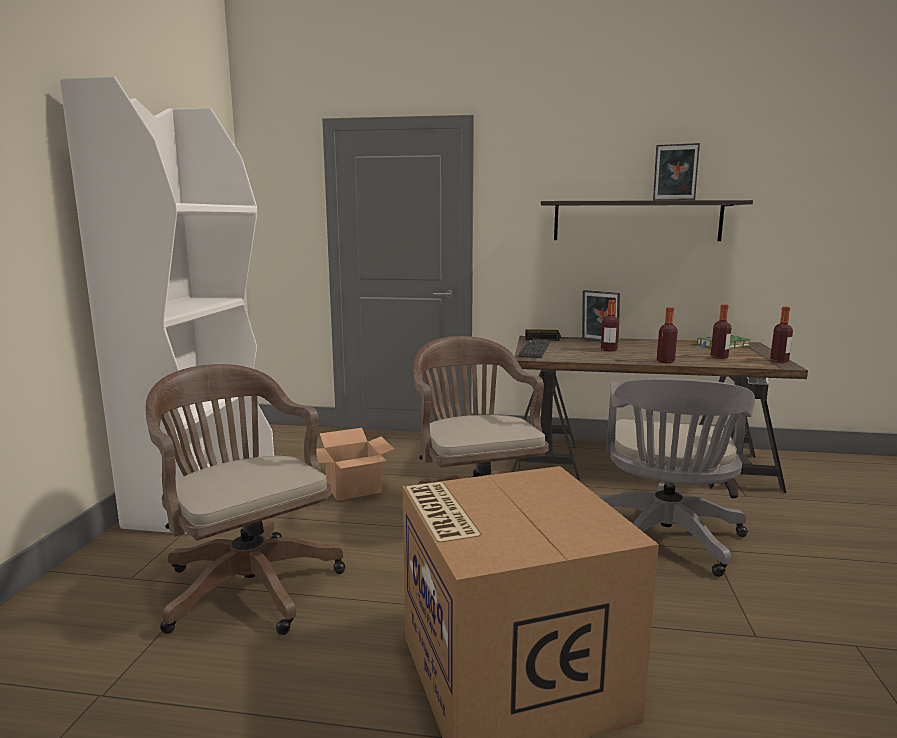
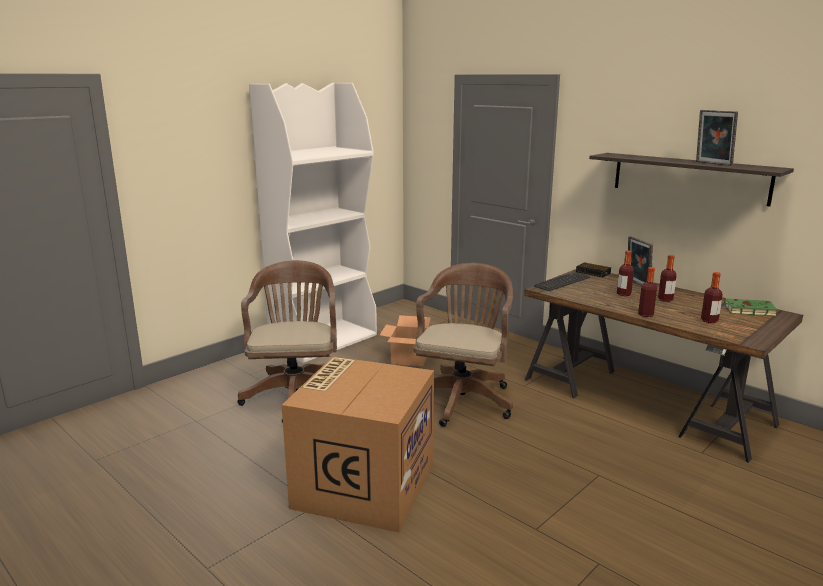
camera: 35 degrees right, 5 degrees up
(666, 540) = (572, 457): grey office chair -> none
(779, 361) = (761, 336): bottle -> bottle (665, 299)

